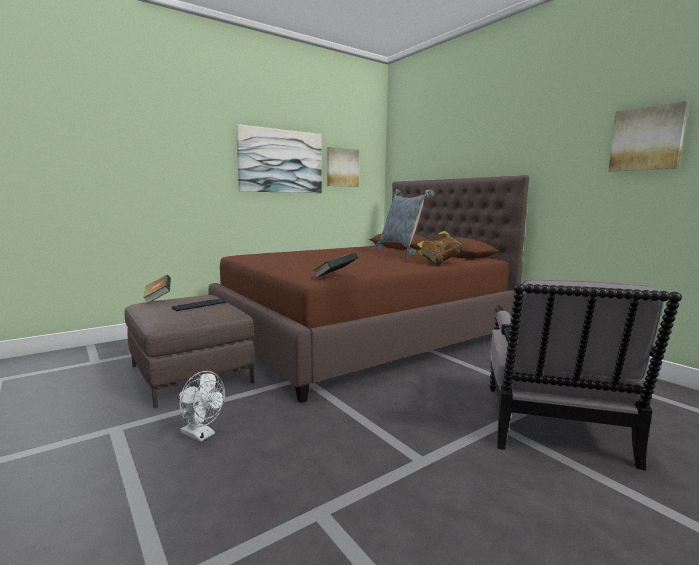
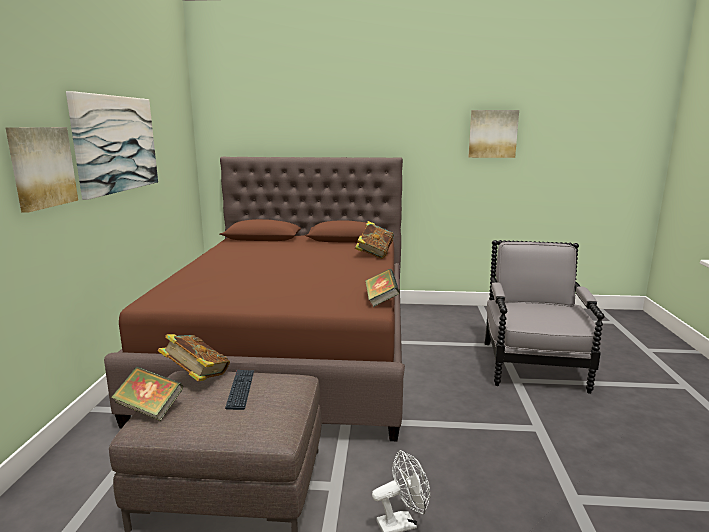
camera: 50 degrees left, 5 degrees up
(203, 297) = (197, 377): none -> book
(342, 167) = (166, 143): picture -> picture (41, 167)
(402, 254) = (303, 249): pillow -> none
(553, 425) = (533, 364): grey armchair -> grey armchair turned 135 degrees counterclockwise

